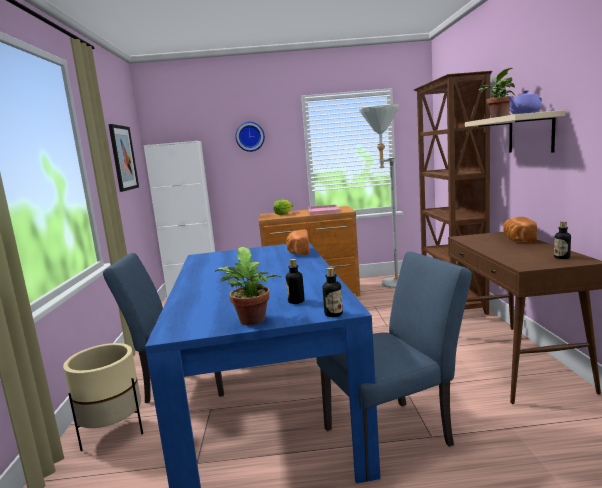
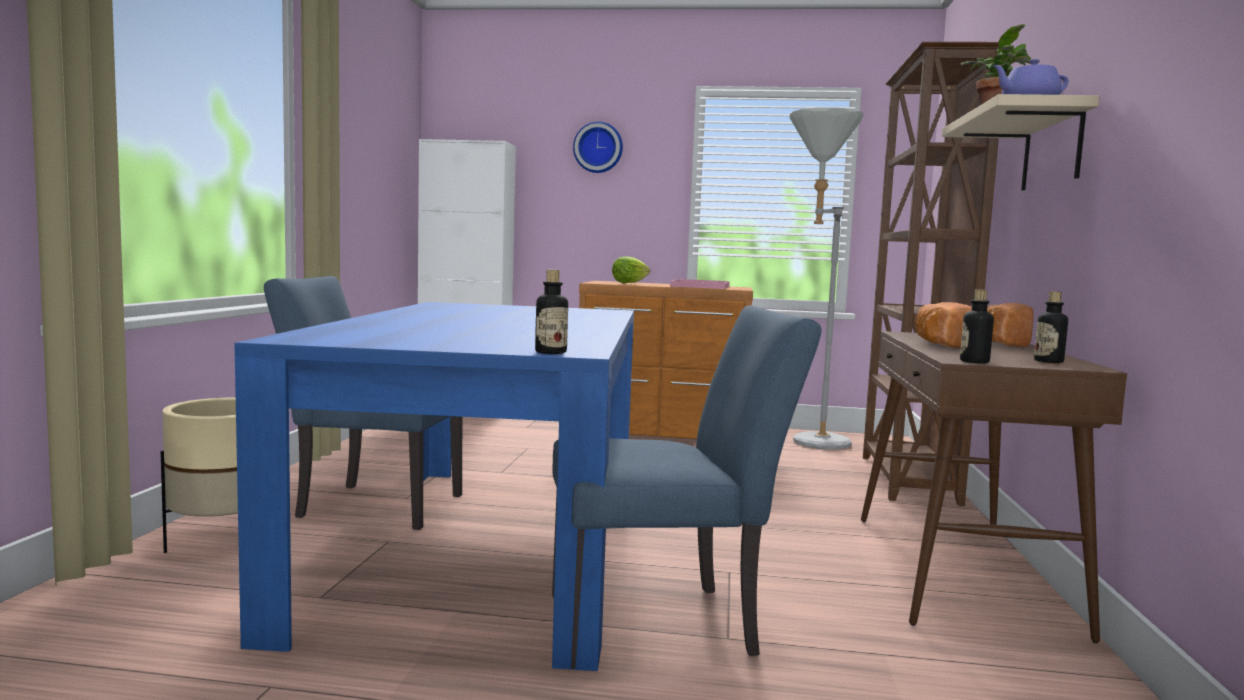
camera: 10 degrees right, 5 degrees down
(123, 158) = (376, 149): picture -> none
(252, 322) = (418, 344): potted plant -> none
(296, 301) = (514, 340): bottle -> bottle (974, 361)
(298, 252) = (598, 314): bread -> bread (940, 344)

